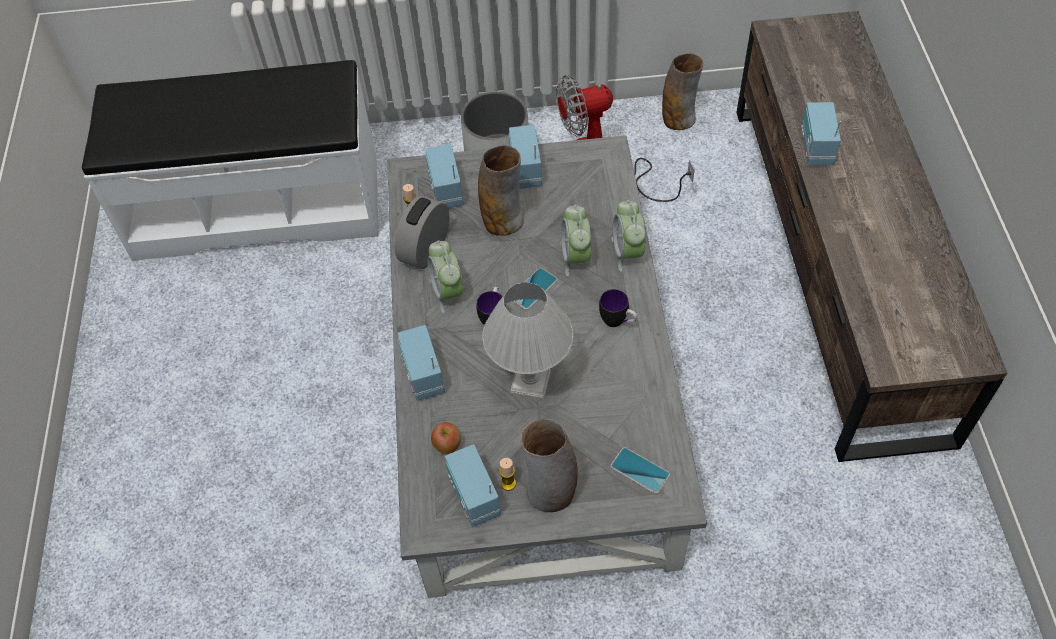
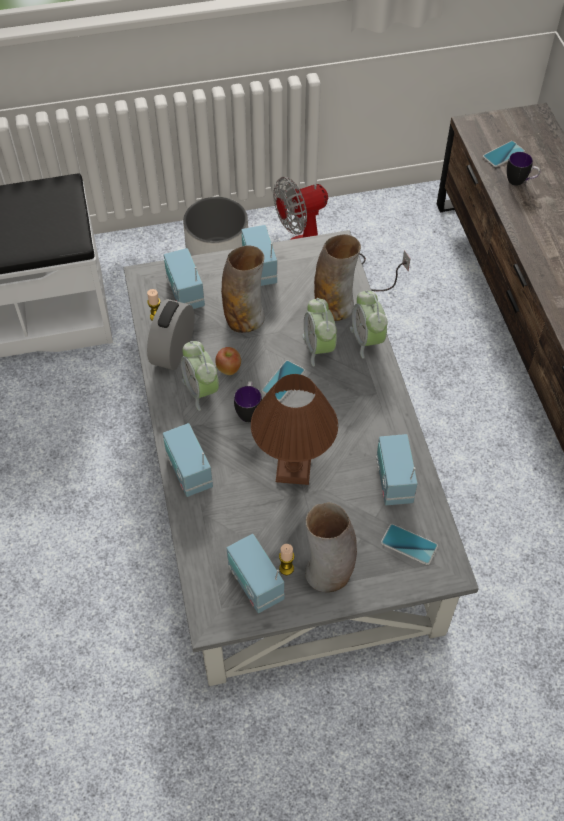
camera: 10 degrees left, 0 degrees up
(448, 445) = (222, 537): apple -> apple (229, 369)
(531, 382) = (294, 470): white table lamp -> brown table lamp
(618, 322) = (368, 406): mug -> mug (520, 182)
(678, 118) = (384, 213): vase -> vase (334, 306)
(802, 64) = (503, 154): none -> phone
(815, 148) = (527, 231): radio -> radio (393, 481)

